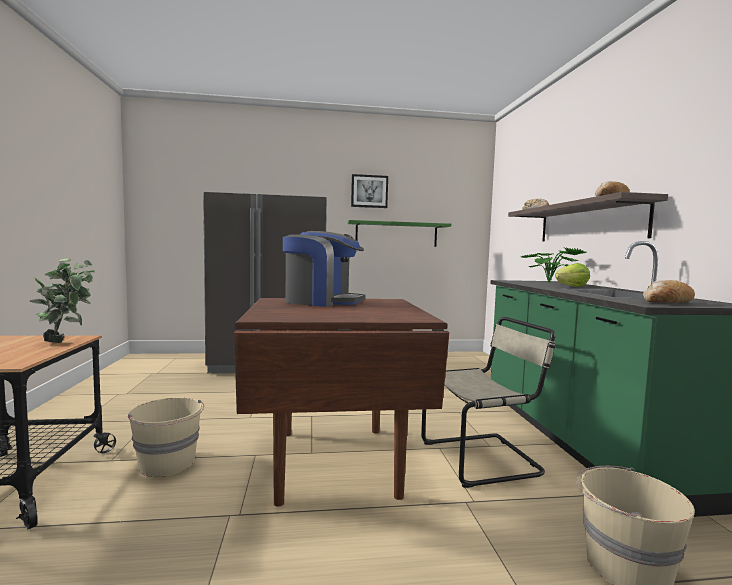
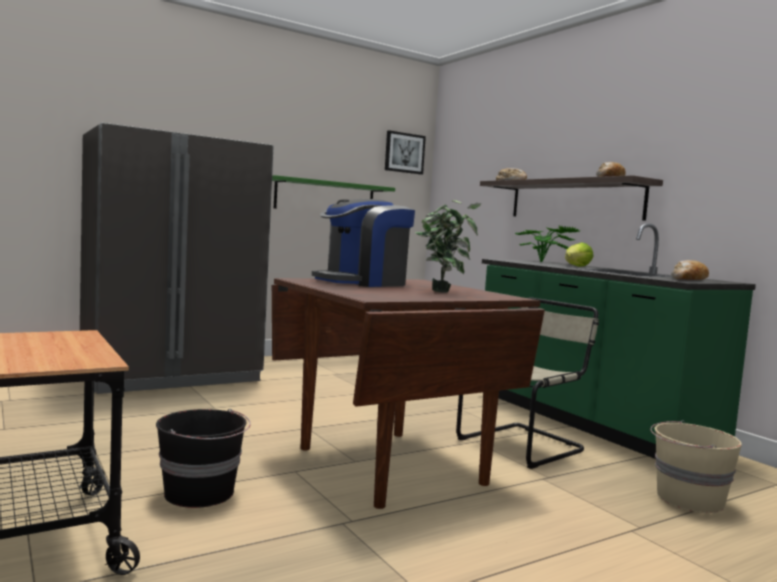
camera: 25 degrees left, 0 degrees up
(67, 341) = (77, 338): potted plant -> potted plant (443, 291)
(168, 463) = (201, 493): beige bucket -> black bucket
(322, 302) = (362, 282): coffee machine -> coffee machine turned 150 degrees clockwise
(369, 191) = (293, 137): picture -> picture (404, 153)

